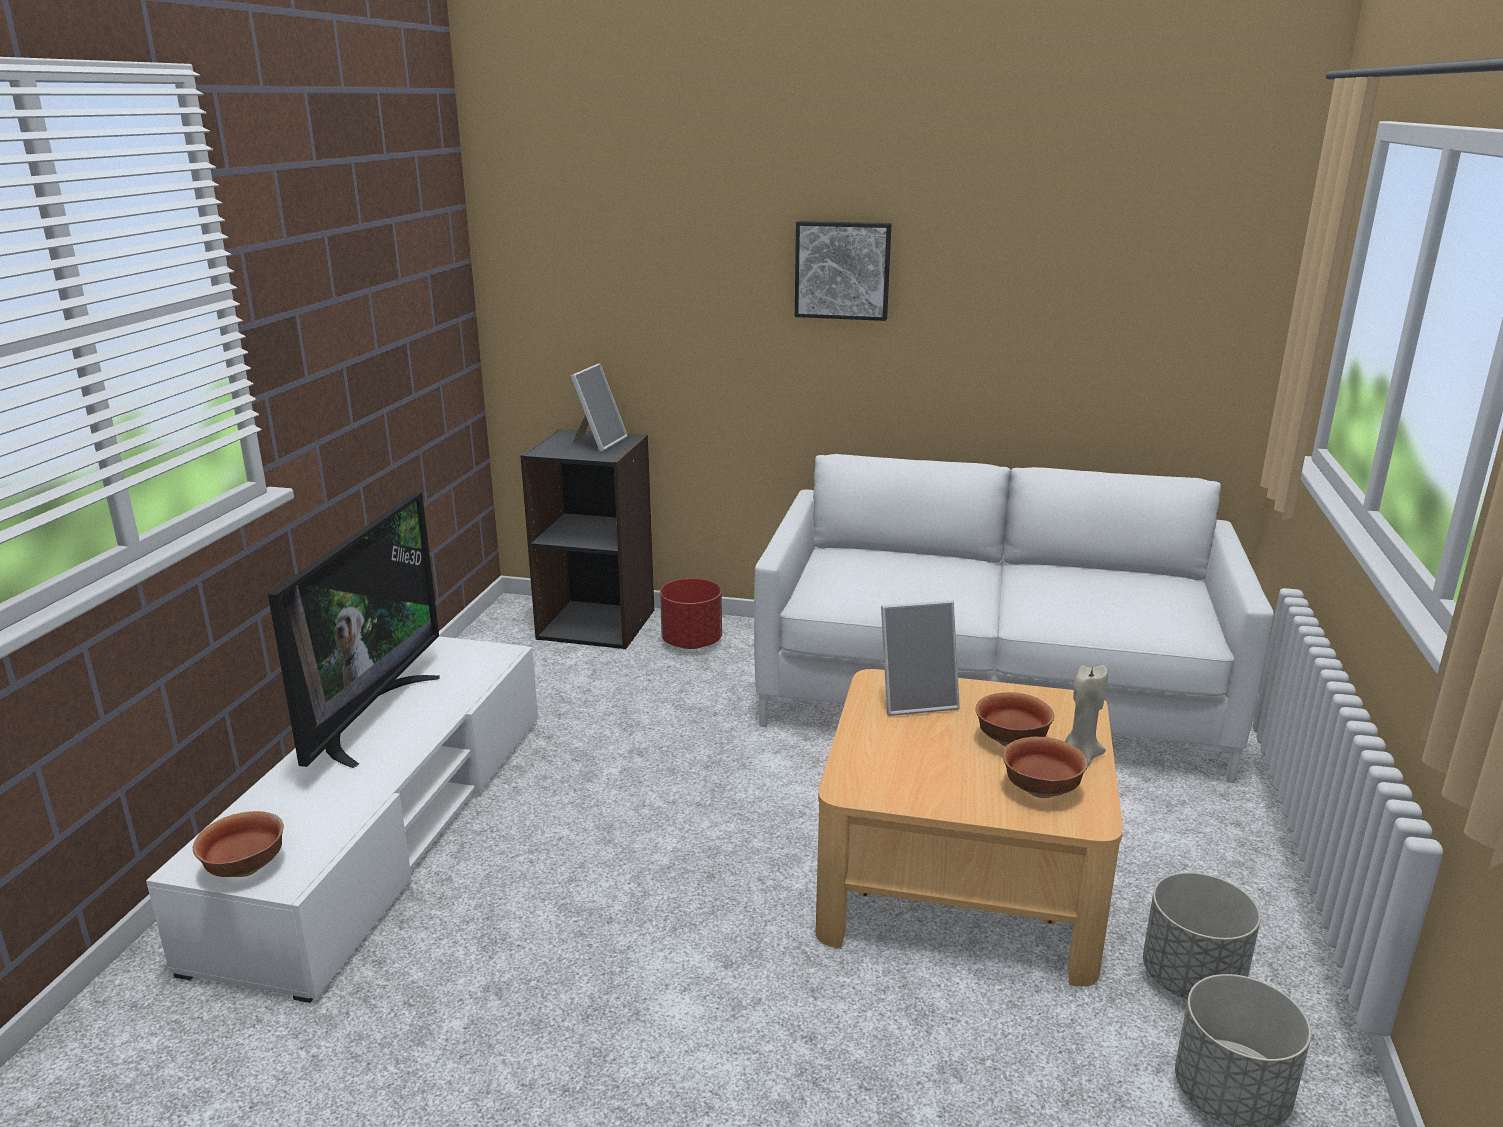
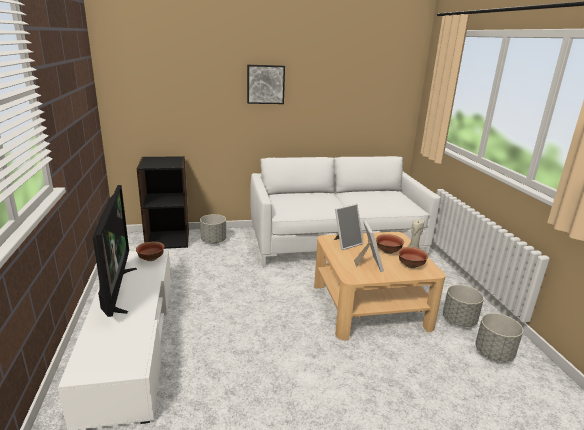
camera: 25 degrees left, 0 degrees up
(246, 869) = (109, 368): bowl -> bowl (151, 259)
(598, 442) = (166, 160): picture frame -> picture frame (368, 264)
(692, 642) = (213, 240): red planter -> grey planter

